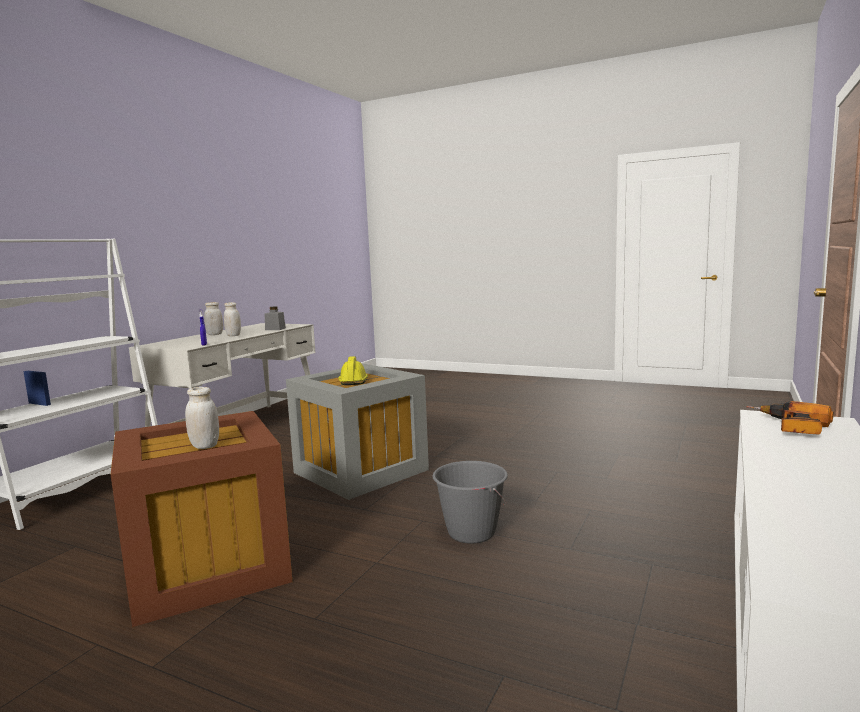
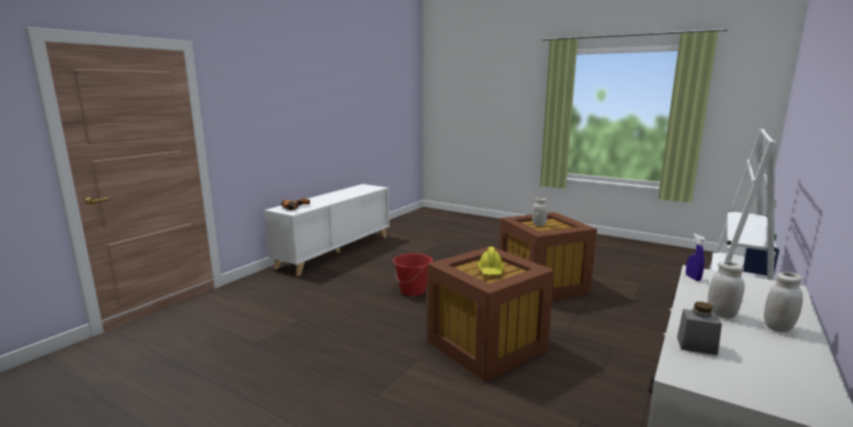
camera: 175 degrees left, 5 degrees up
(358, 471) = (488, 346): grey storage box -> brown storage box
(471, 533) = (413, 291): grey bucket -> red bucket

